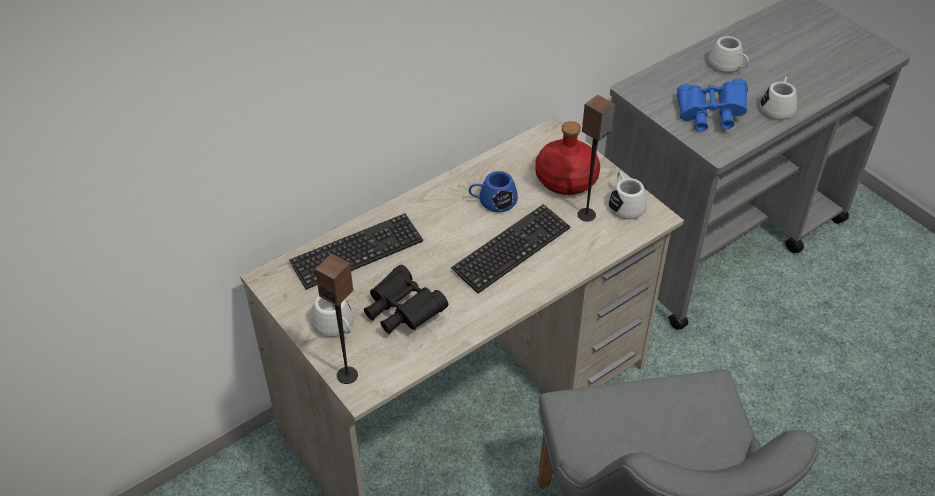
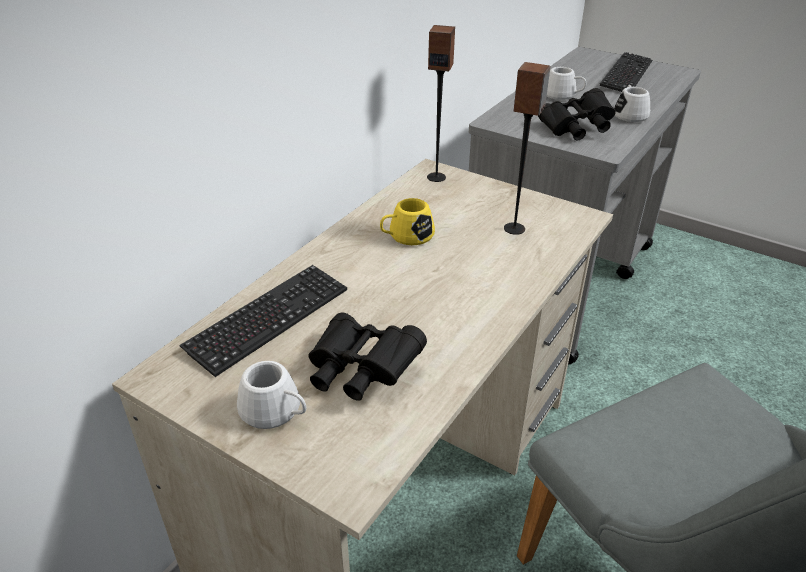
camera: 20 degrees left, 10 degrees down
(347, 375) = (321, 473): speaker -> speaker (436, 177)
(493, 201) = (406, 236): blue mug -> yellow mug
(511, 250) = (455, 276): keyboard -> keyboard (626, 75)
(567, 179) = (472, 203): red bottle -> none
(624, 204) = (546, 212): white mug -> none
(710, 116) = (576, 129): blue binoculars -> black binoculars

